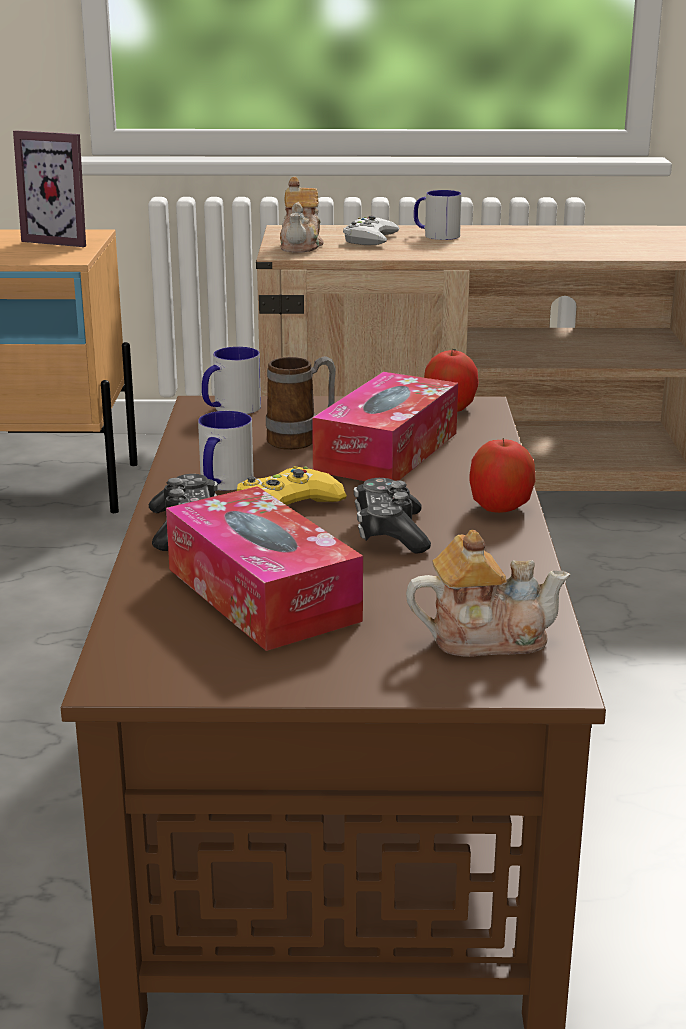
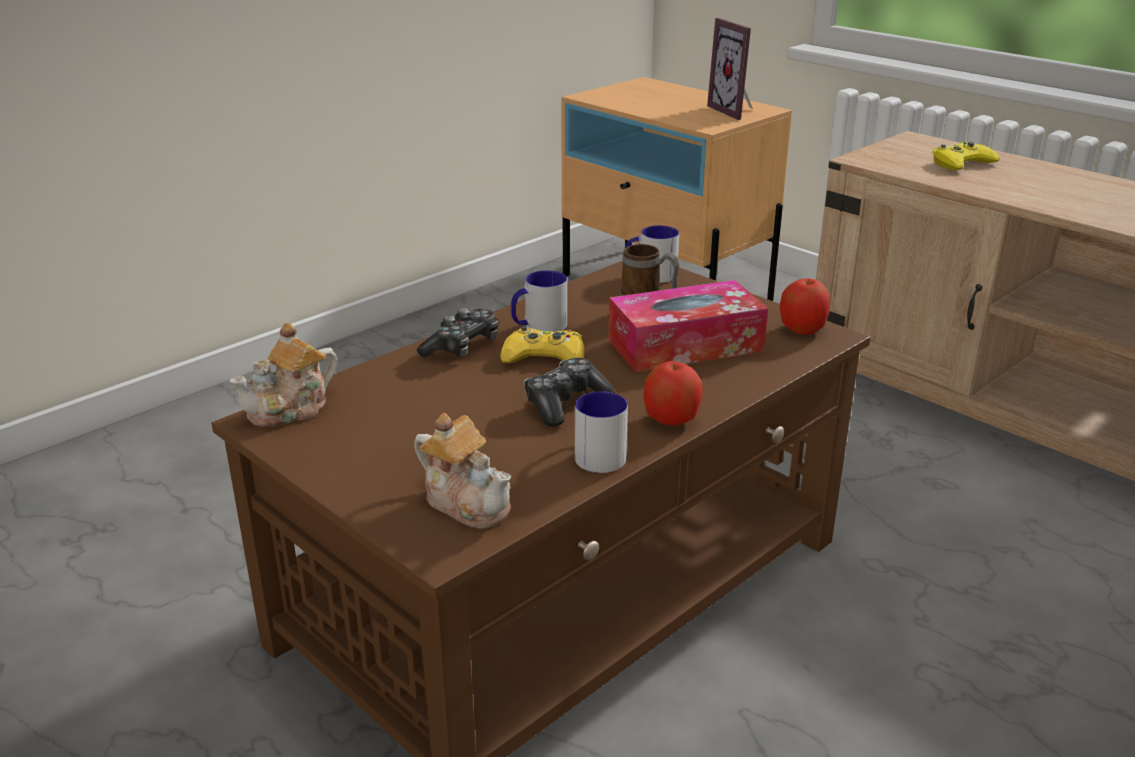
camera: 45 degrees right, 5 degrees up
(262, 594) = (414, 408): tissue box -> none
(301, 245) = (890, 156): teapot -> teapot (291, 409)
(370, 239) = (961, 163): white game controller -> yellow game controller
(436, 235) = (1030, 173): mug -> mug (597, 453)

